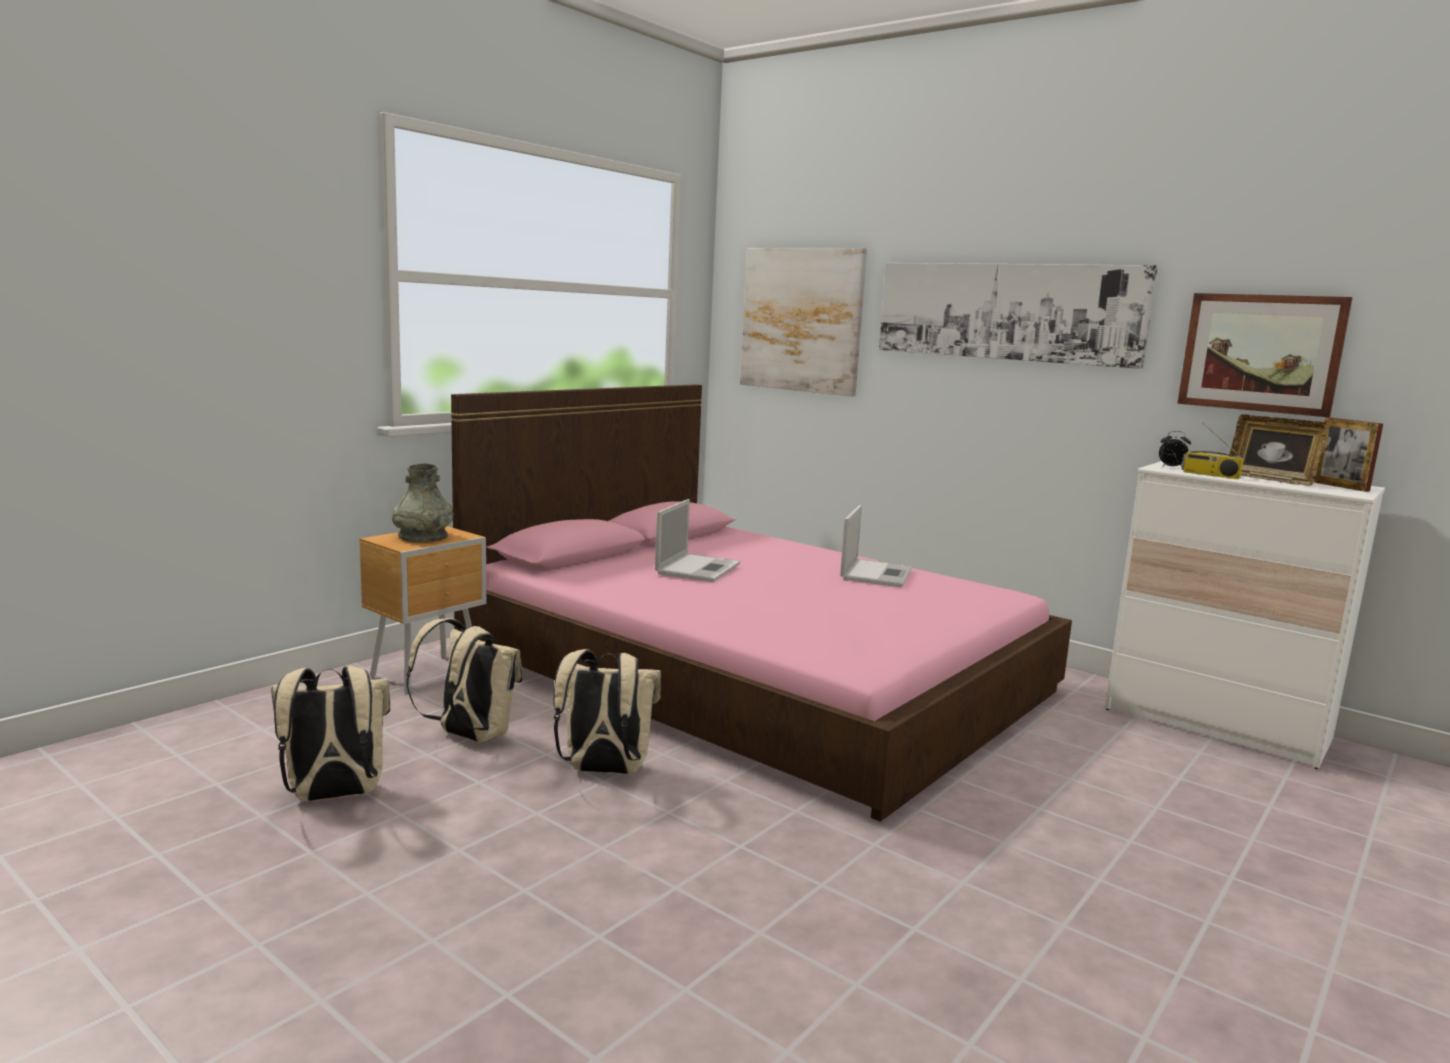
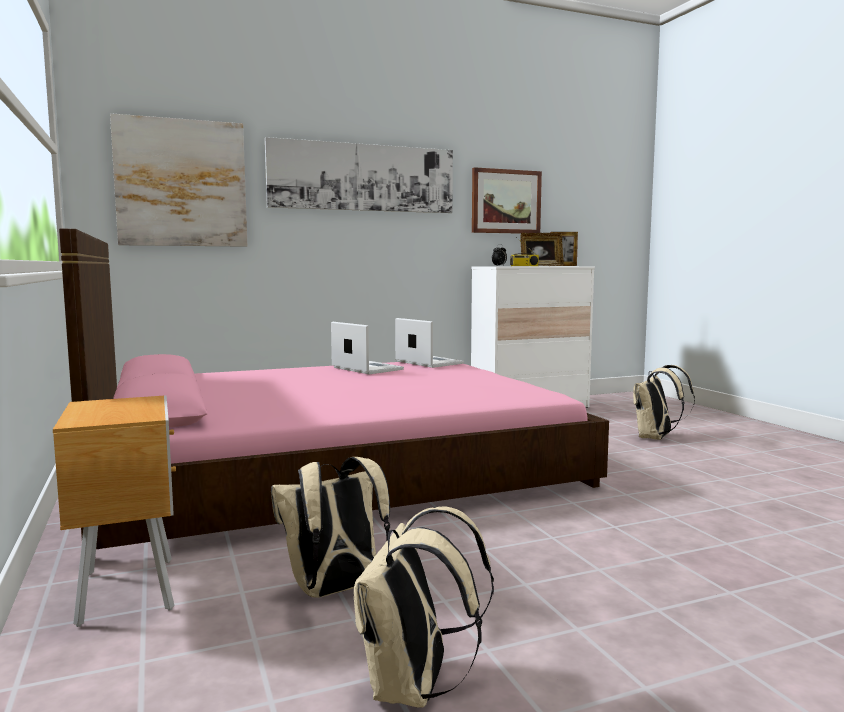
camera: 60 degrees left, 5 degrees down
(423, 536) = (112, 409): grey vase -> none
(603, 771) = (466, 546): beige backpack -> beige backpack (656, 438)
(698, 568) = (284, 391): laptop -> laptop (428, 362)

